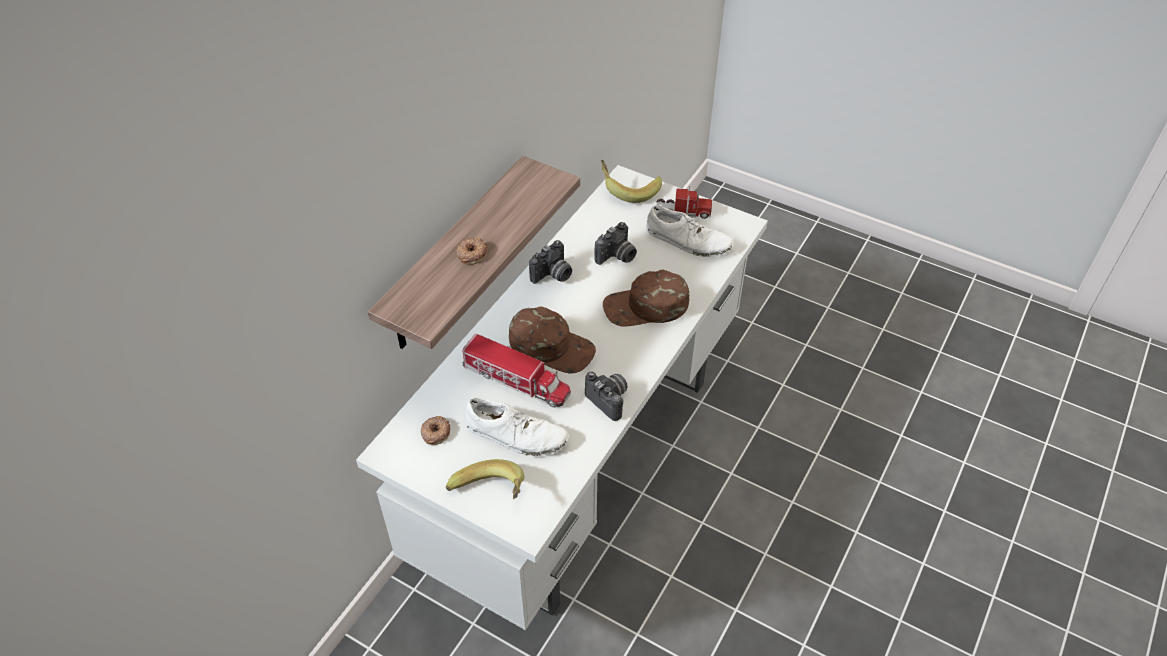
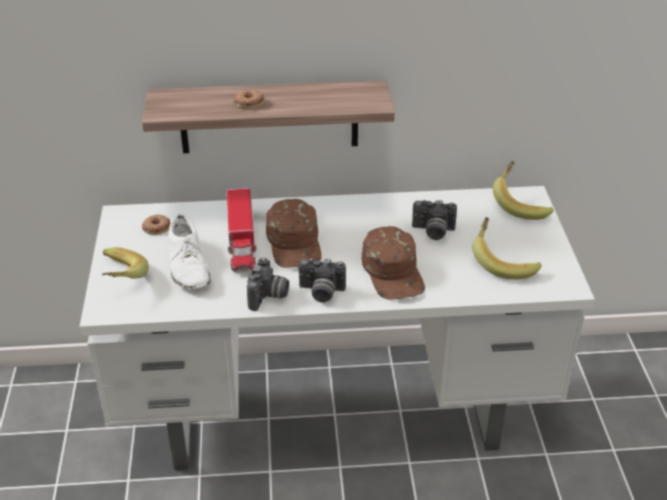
camera: 55 degrees right, 10 degrees down
(553, 275) = (371, 209): camera -> camera (321, 292)
(646, 307) = (393, 272): brown cap -> brown cap turned 150 degrees counterclockwise
(683, 212) = (535, 244): toy truck -> none
(688, 240) = (503, 262): white shoe -> banana

